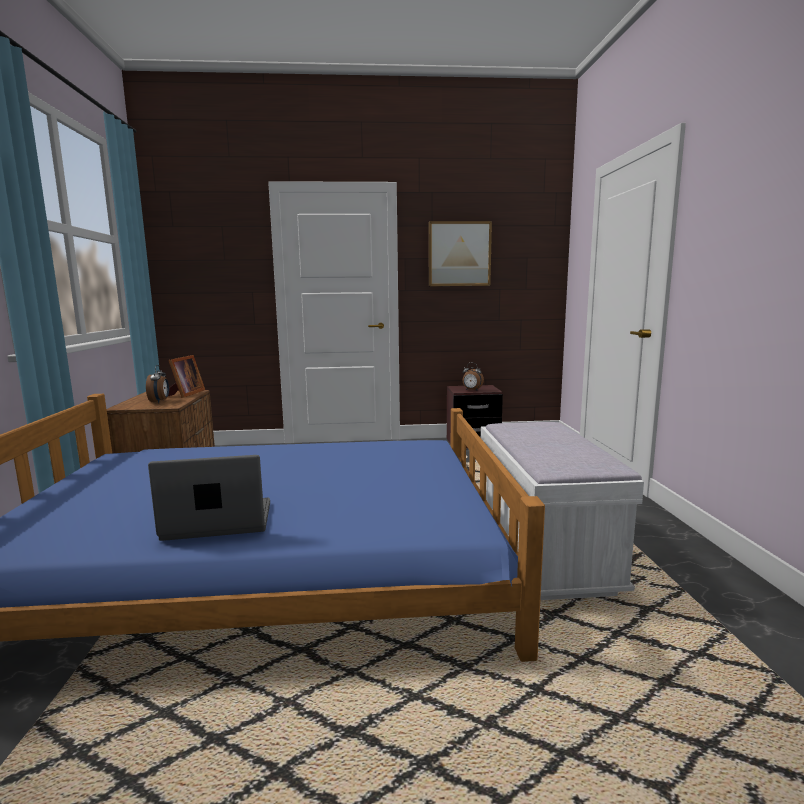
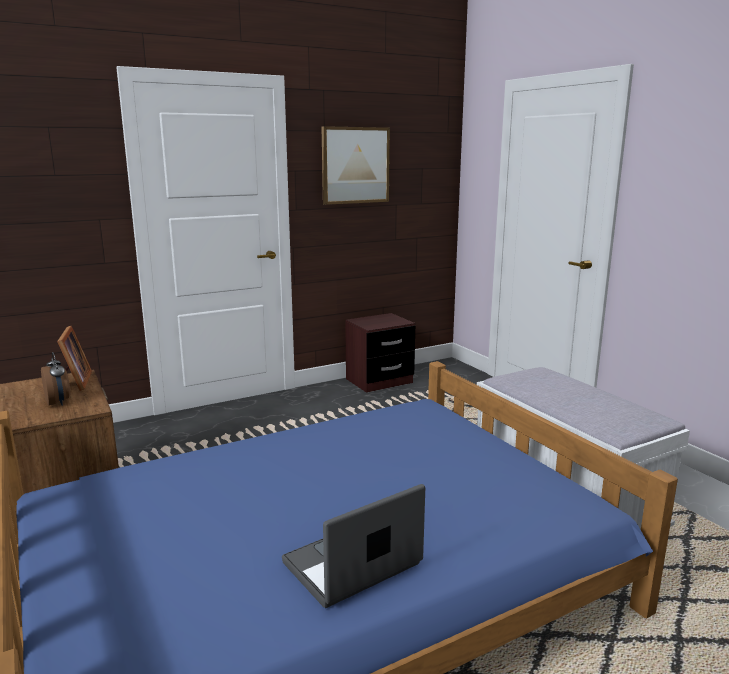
camera: 25 degrees left, 5 degrees up
(472, 390) = (381, 324): alarm clock -> none

